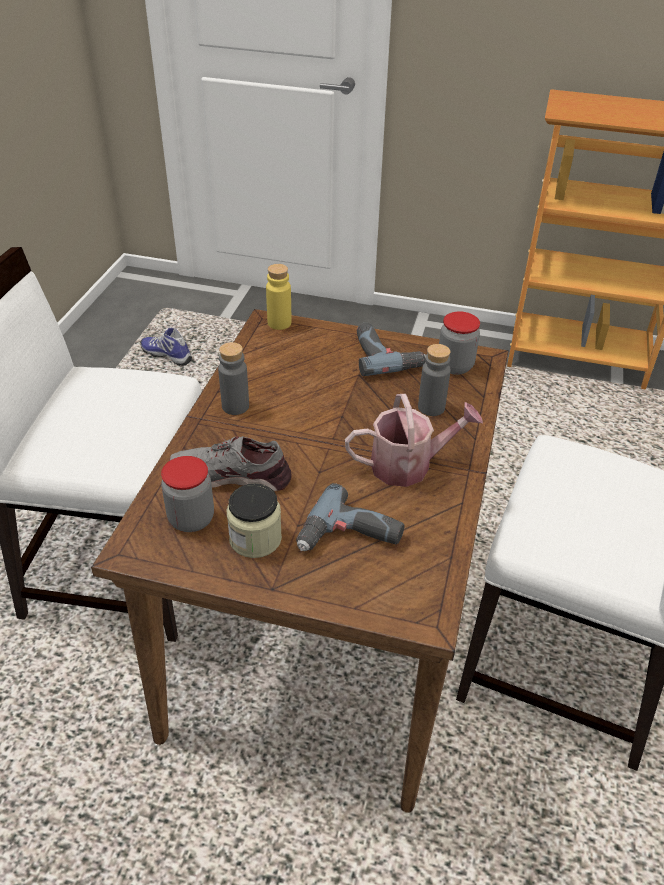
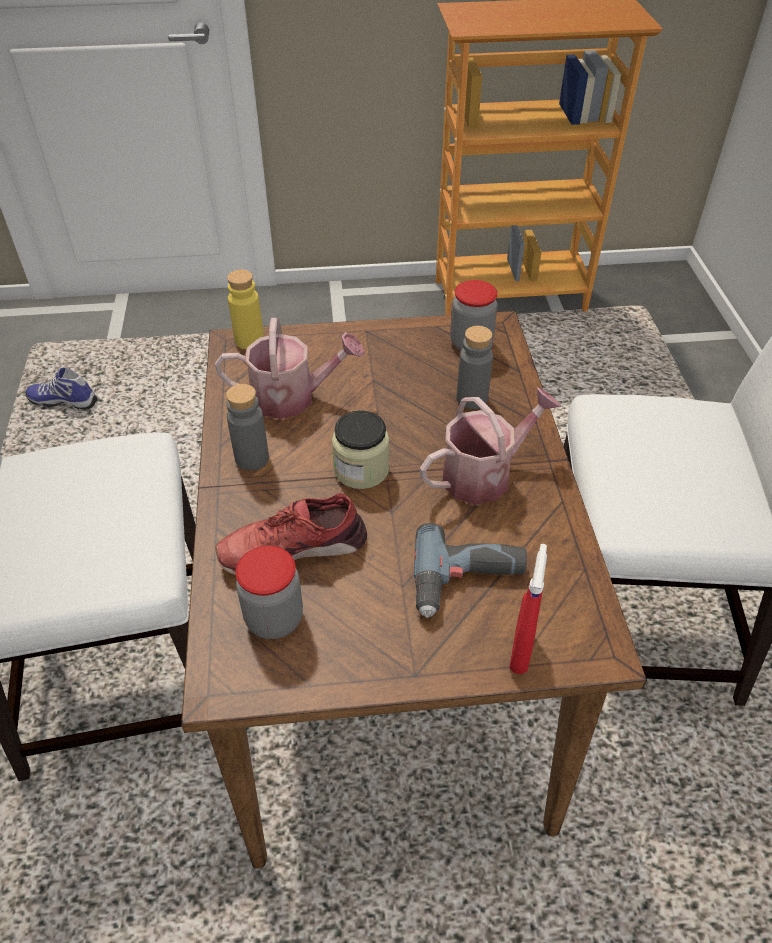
camera: 20 degrees left, 5 degrees up
(231, 475) = (293, 547): grey shoe -> red shoe
(255, 539) = (363, 619): jar -> jar (361, 470)
(289, 371) = (292, 397): none -> watering can
(363, 599) = (520, 651): none -> red spray bottle
(386, 355) = (390, 349): power drill -> none

